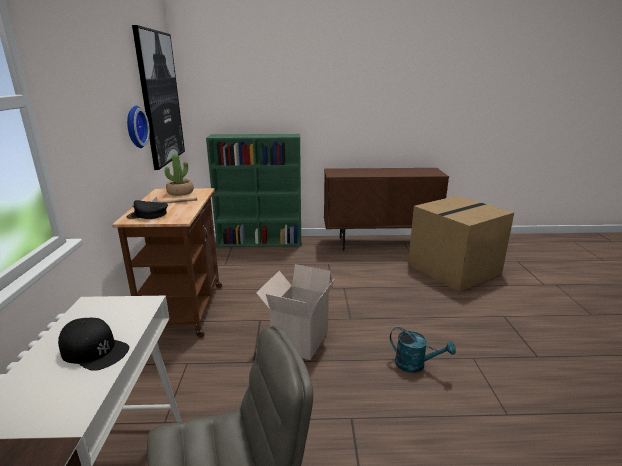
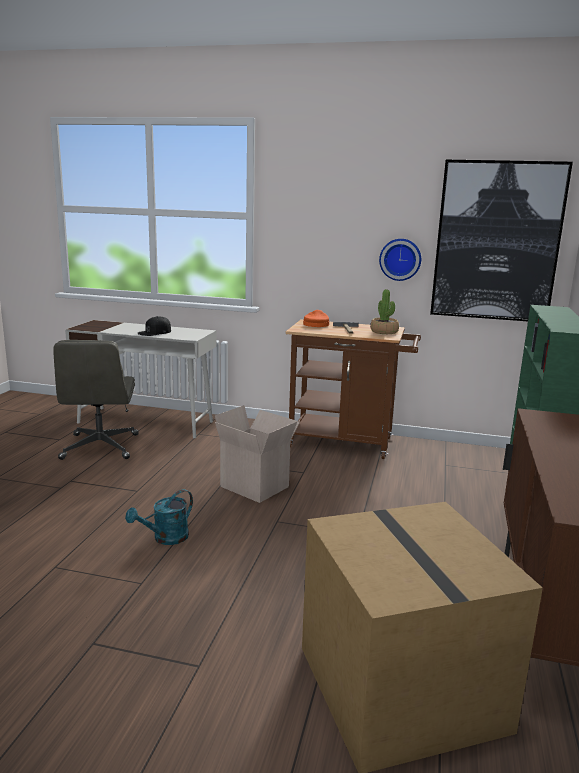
camera: 105 degrees right, 5 degrees down
(148, 215) = (316, 324): black cap -> orange cap

